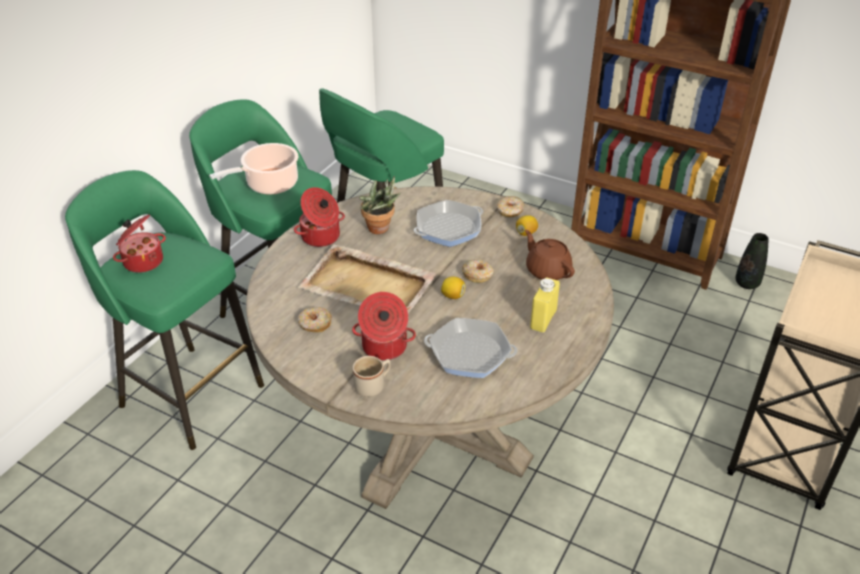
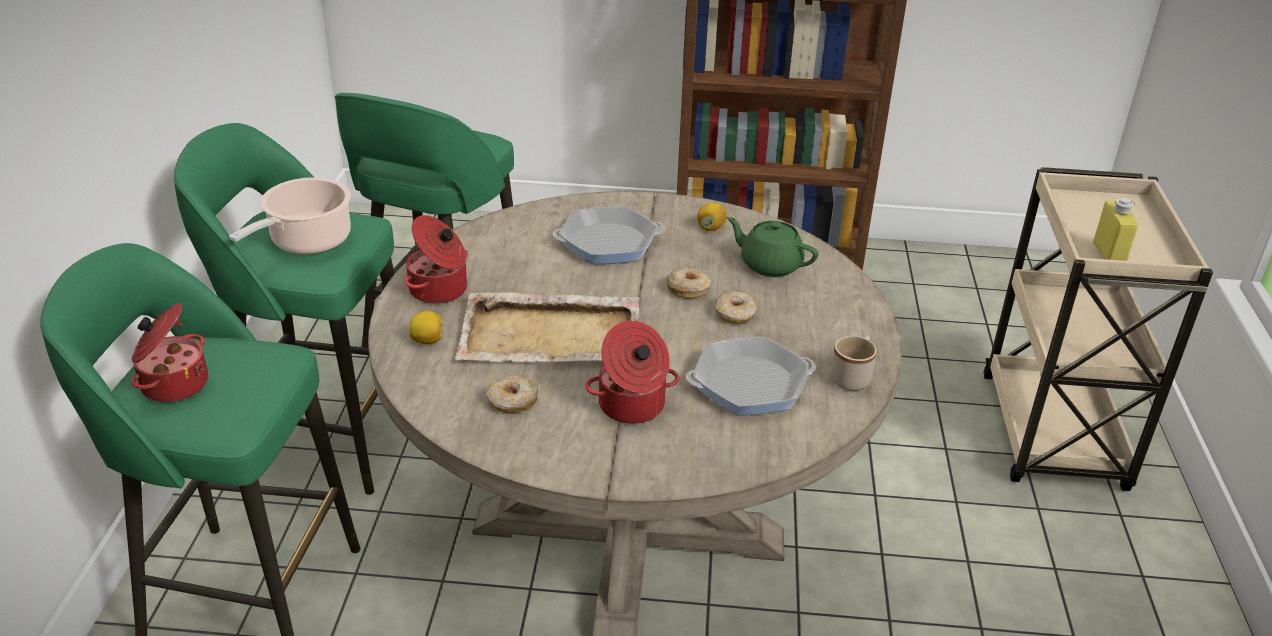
camera: 25 degrees left, 5 degrees down
(373, 385) = (653, 458): beige mug -> beige mug (853, 377)
(381, 229) = (518, 263): potted plant -> none
(448, 228) = (608, 243): frying pan -> frying pan turned 45 degrees clockwise
(453, 296) = (675, 321): lemon -> lemon (427, 340)
(510, 211) = (672, 207): donut -> donut (735, 314)
(543, 319) = (808, 322): yellow bottle -> yellow bottle (1108, 255)
(547, 270) = (769, 265): brown teapot -> green teapot
(747, 284) = (899, 265): black vase -> none

